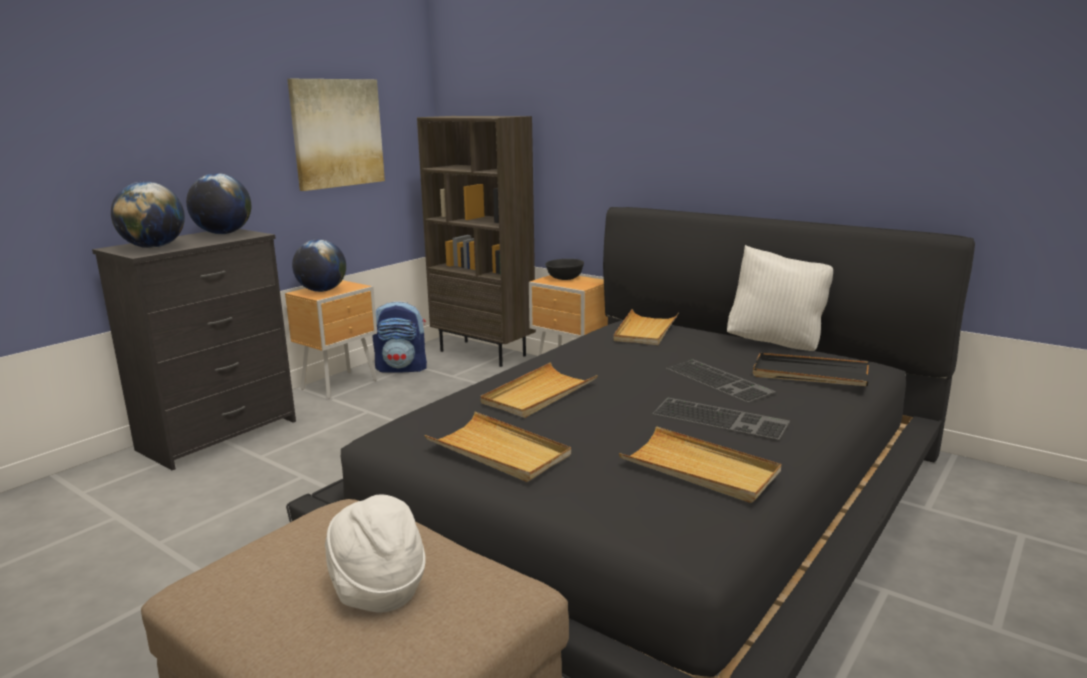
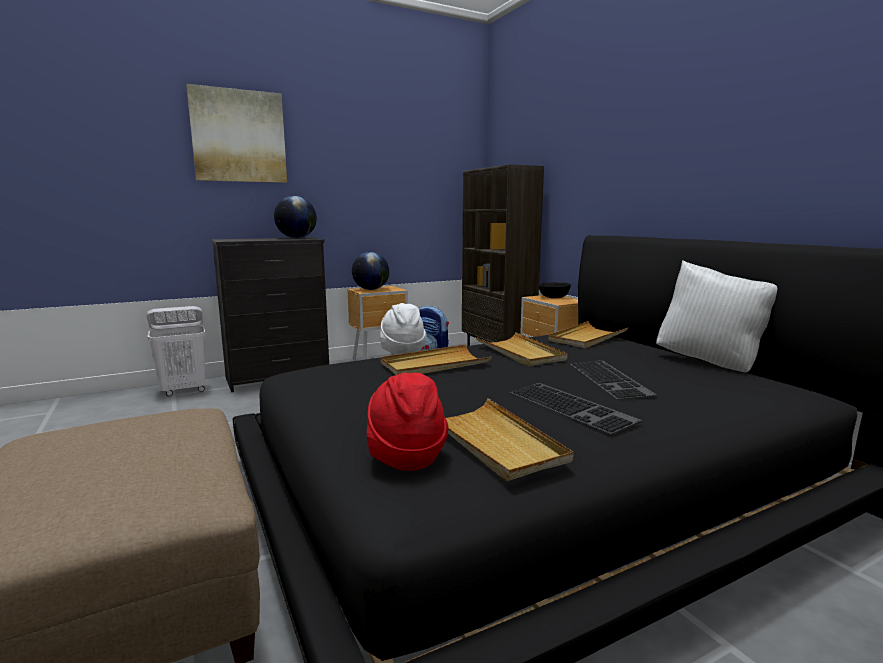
camera: 25 degrees right, 5 degrees down
(91, 483) = (184, 391): none -> white laundry basket
(154, 247) = (241, 239): globe -> none
(337, 133) = (401, 180): picture -> picture (239, 136)
(377, 590) = (110, 467): white hat -> white hat (402, 351)
(499, 451) = (346, 395): beige tray -> beige tray (520, 352)
(643, 501) = (405, 456): none -> red hat
(809, 374) = (716, 388): black tray -> none

